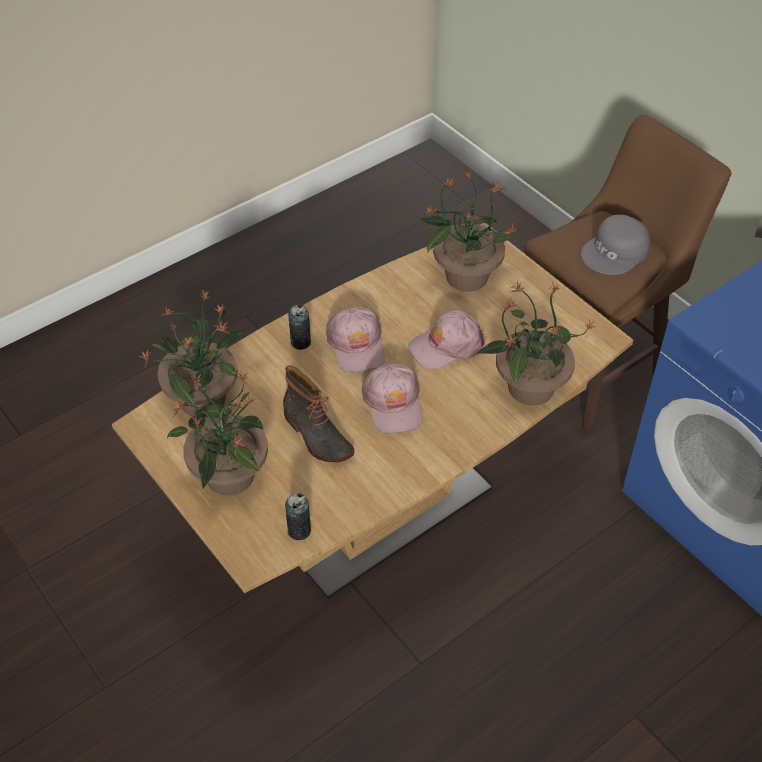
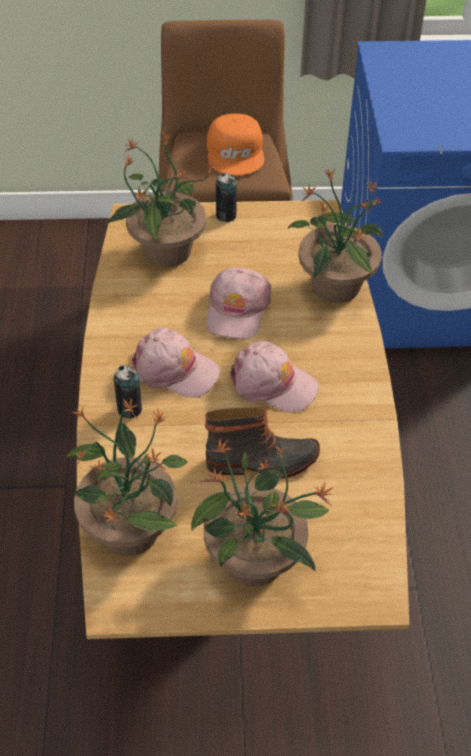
camera: 55 degrees left, 0 degrees up
(299, 531) = (370, 539): can -> can (226, 215)
(615, 252) = (236, 152): grey cap -> orange cap

